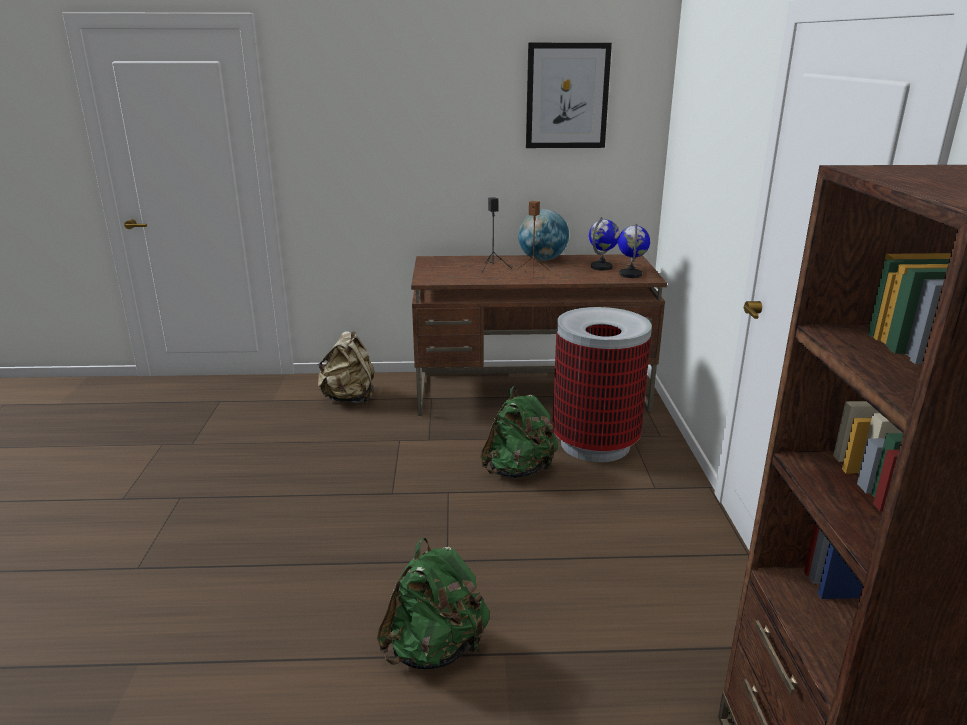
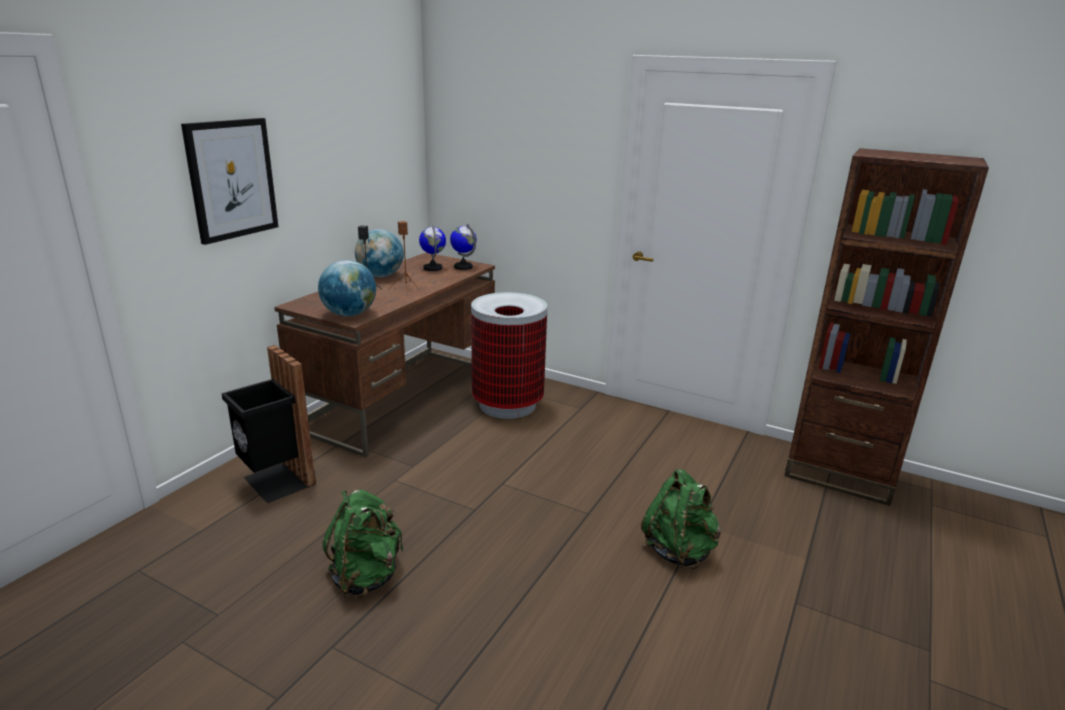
camera: 60 degrees left, 0 degrees up
(349, 398) = (276, 482): beige backpack -> black trash can
(436, 276) = (349, 314): none -> globe
(519, 470) = (506, 444): green backpack -> green backpack (366, 576)
(567, 96) = (365, 122): picture -> picture (231, 179)

